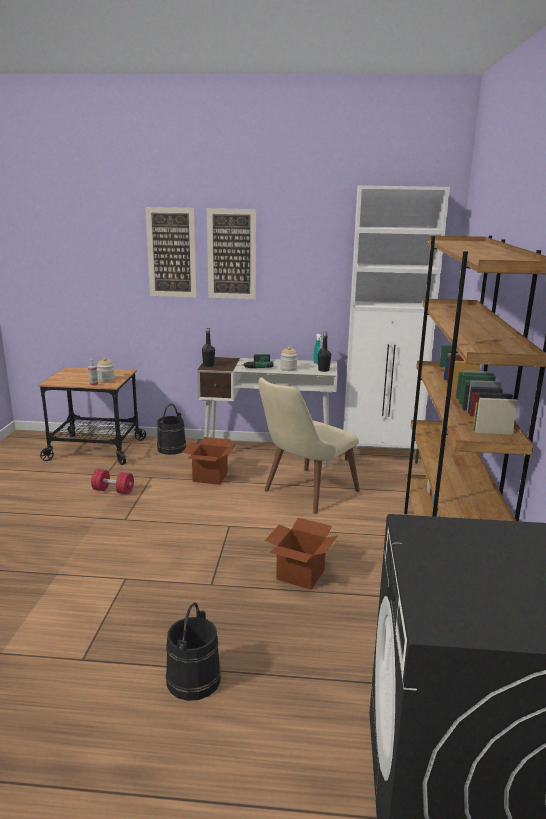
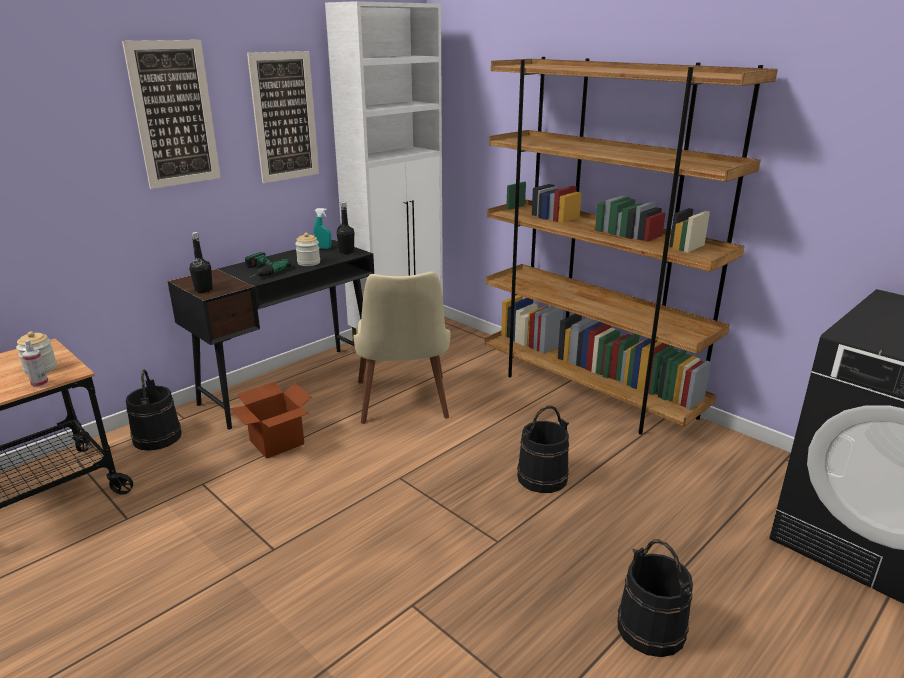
camera: 50 degrees left, 5 degrees up
(113, 490) = (183, 529): red dumbbell -> none
(171, 252) = (72, 123): picture -> picture (284, 117)
(268, 454) = (290, 385): white desk -> black desk
(300, 574) = (542, 477): cardboard box -> black bucket

